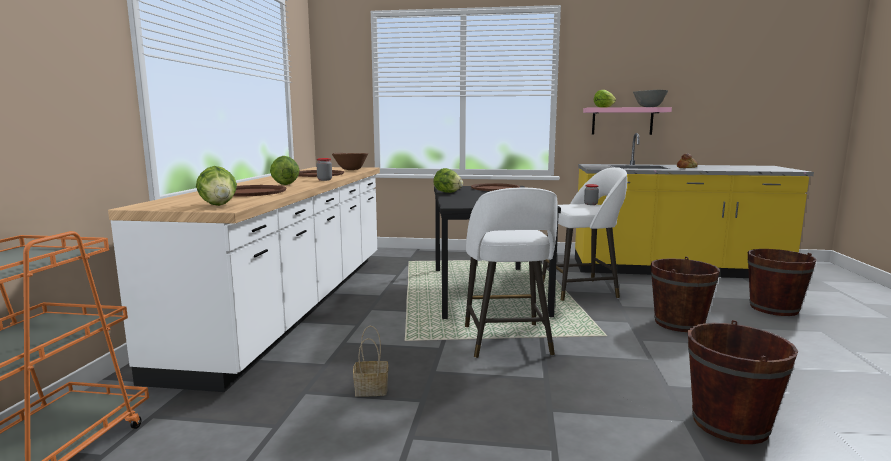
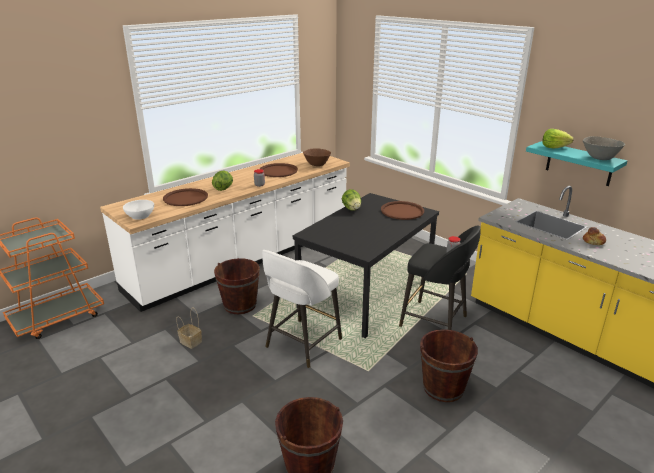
camera: 40 degrees right, 15 degrees up
(219, 205) = (140, 216): lettuce -> white bowl
(581, 290) = (435, 322): white stool -> black stool
(622, 121) = (579, 164): pink shelf -> turquoise shelf
(774, 308) = (565, 417): brown bucket -> brown bucket (240, 305)

